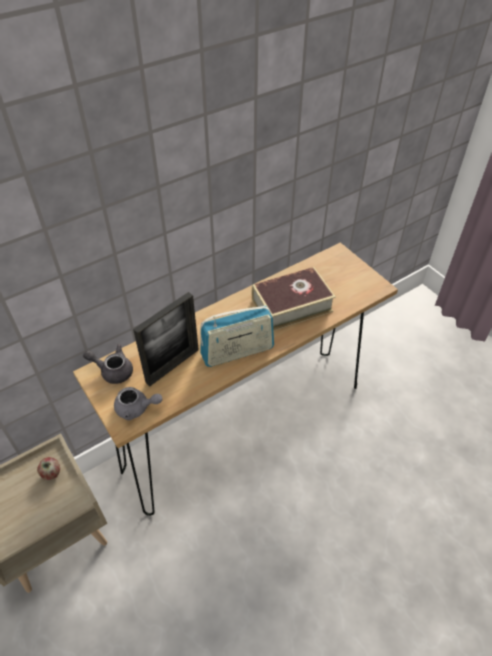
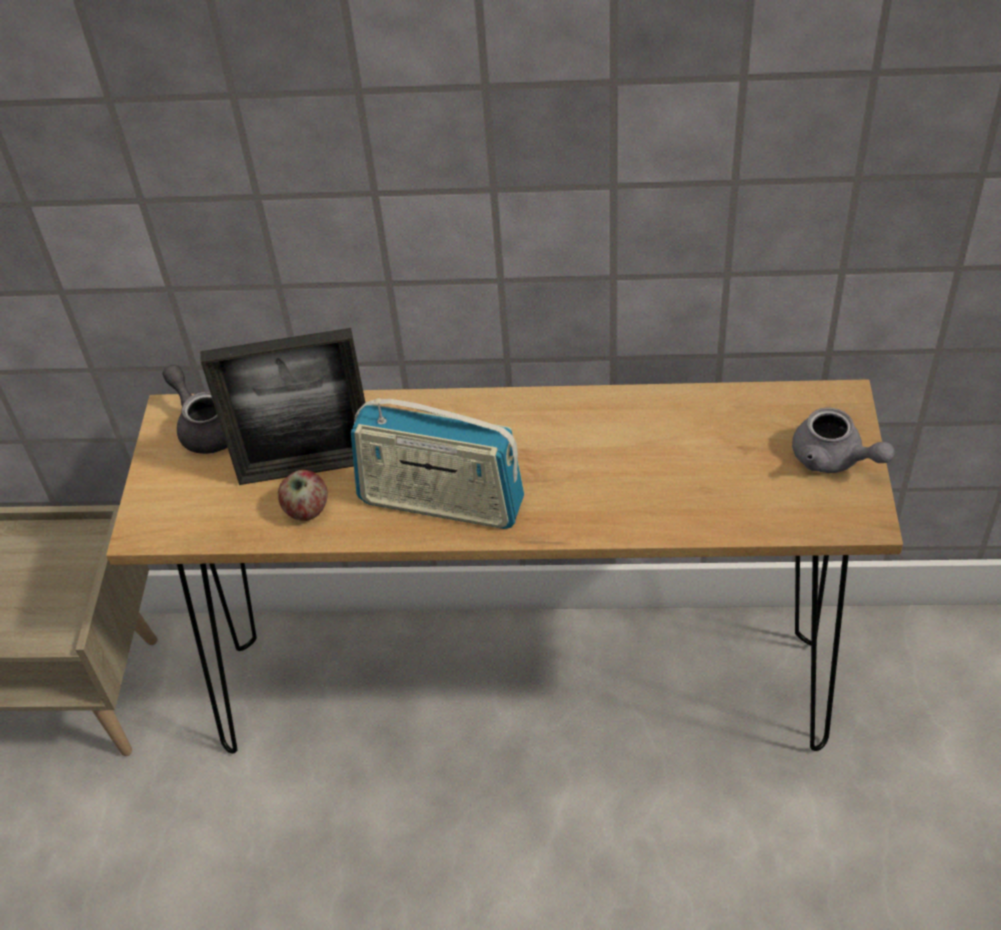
camera: 40 degrees right, 0 degrees up
(51, 473) = (62, 565): apple -> apple (306, 510)
(136, 408) = (186, 512): grey teapot -> grey teapot (834, 459)
(291, 305) = (630, 465): book -> none

